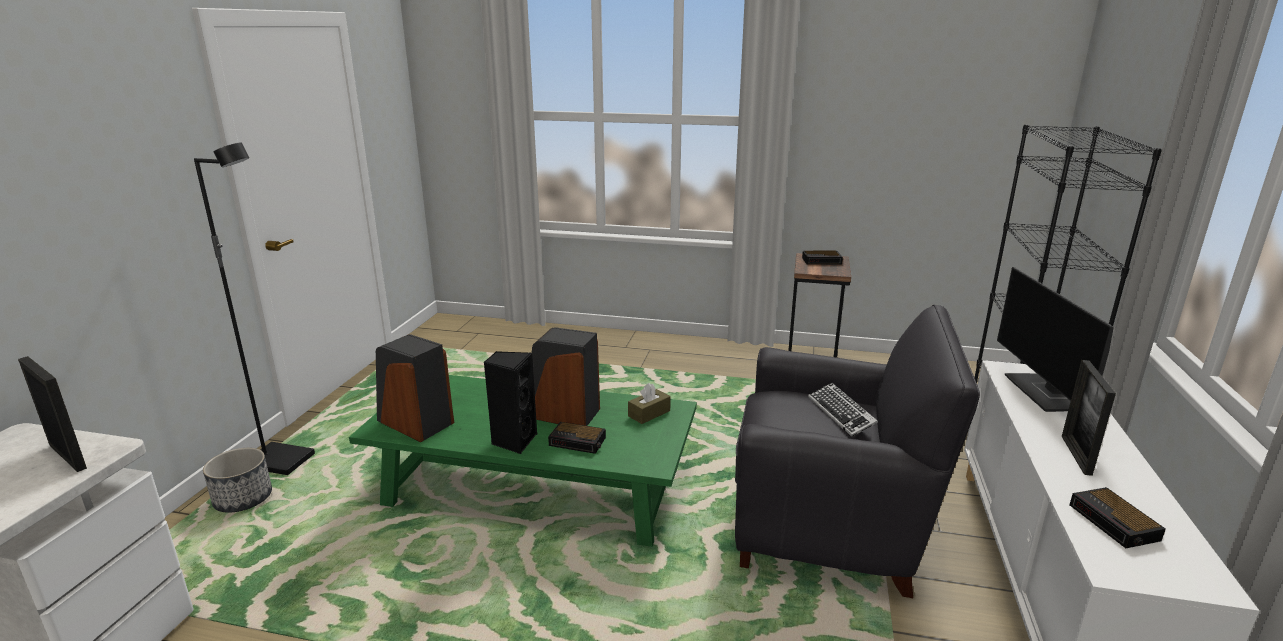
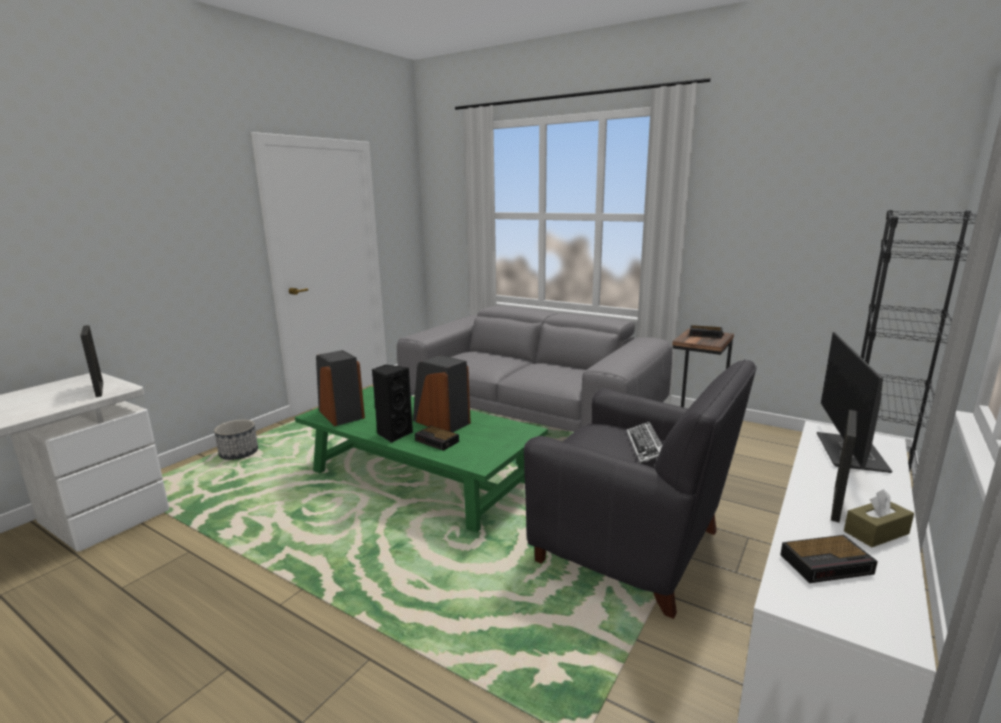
camera: 20 degrees right, 5 degrees down
(282, 461) = (275, 435): black floor lamp -> none
(618, 372) = (531, 412): none -> grey sofa
(649, 413) = (504, 431): brown tissue box -> brown tissue box (876, 532)
(1115, 523) = (827, 564): alarm clock -> alarm clock turned 105 degrees counterclockwise

